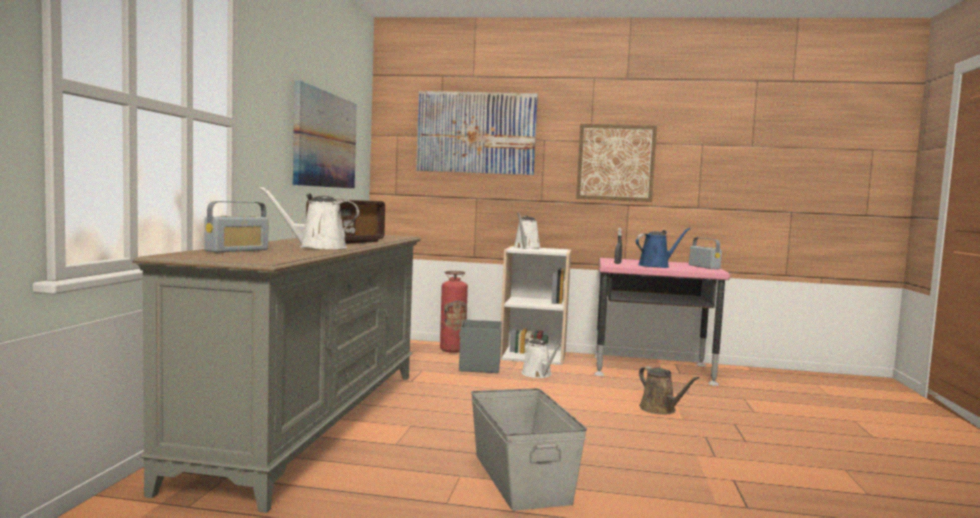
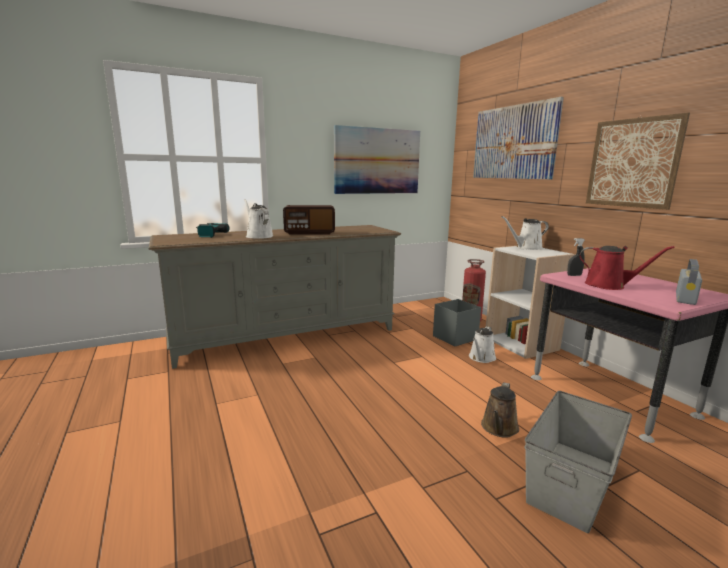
camera: 55 degrees right, 10 degrees up
(237, 250) = (209, 235): radio -> power drill
(521, 477) = (274, 413): grey storage box -> grey storage box (572, 481)
(656, 266) = (609, 285): blue watering can -> red watering can

